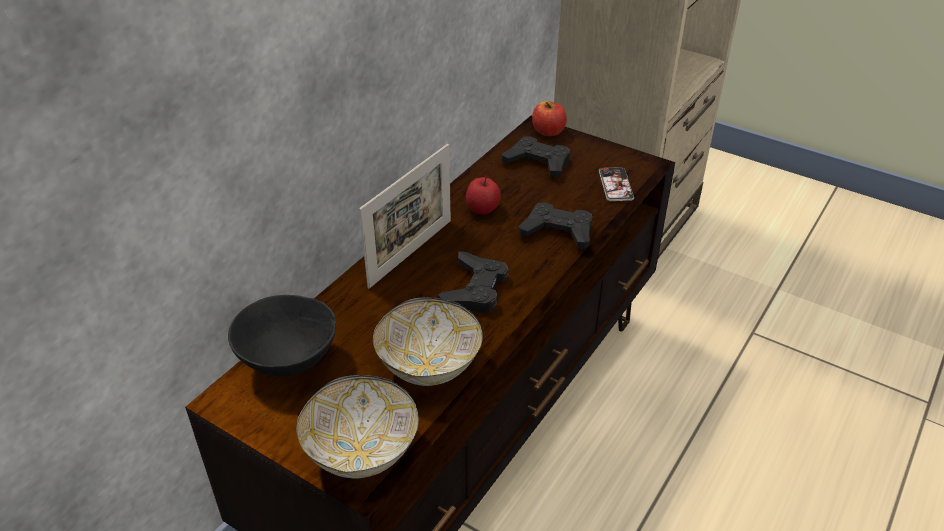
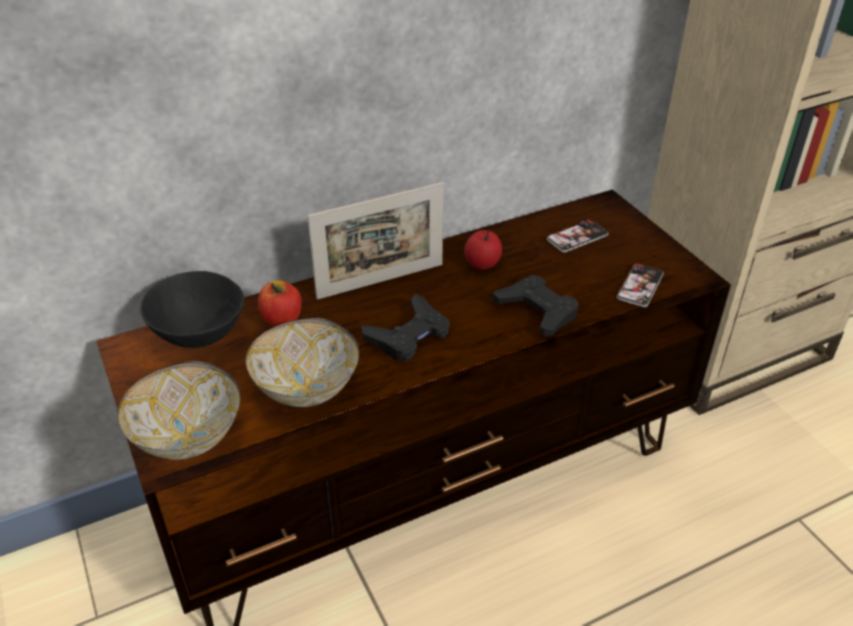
camera: 30 degrees right, 0 degrees up
(537, 162) = (577, 237): black game controller -> phone
(548, 131) = (615, 210): apple -> apple (282, 319)

